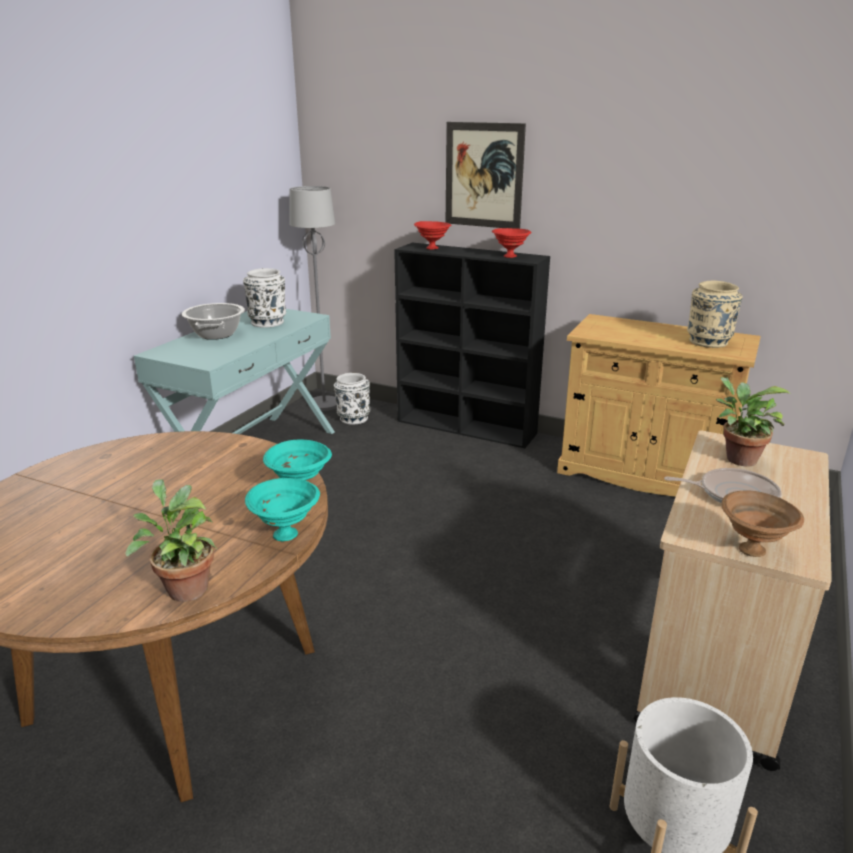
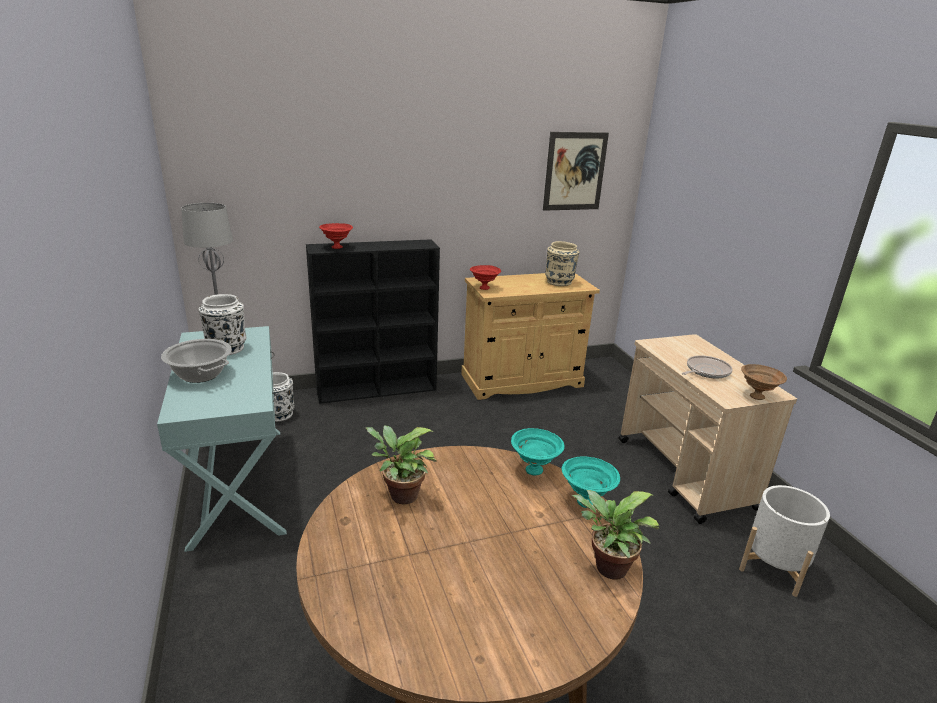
camera: 45 degrees left, 0 degrees up
(483, 175) = (370, 181): picture -> picture (575, 171)
(509, 256) = (408, 244): red bowl -> red bowl (483, 288)
(737, 458) = (674, 350): potted plant -> potted plant (400, 496)

